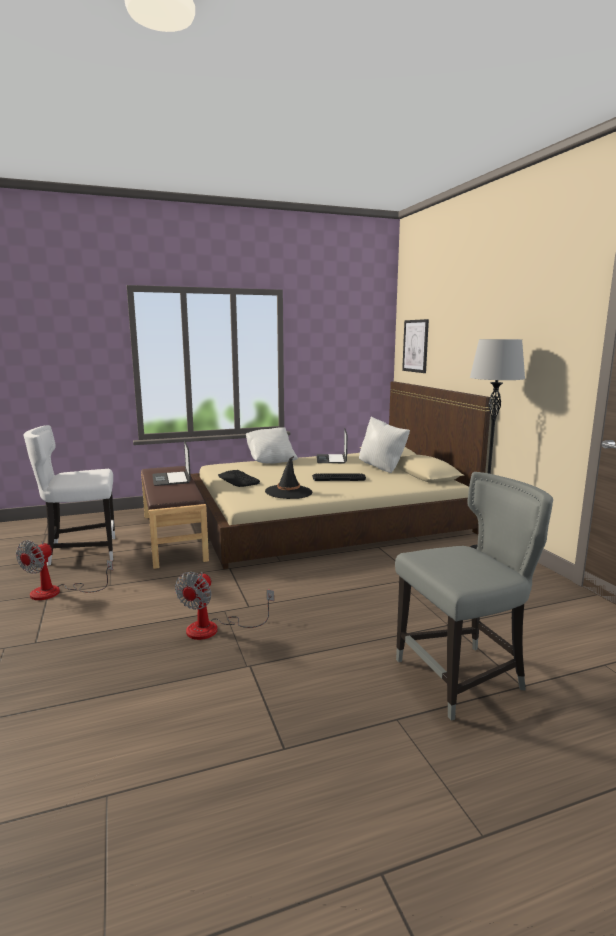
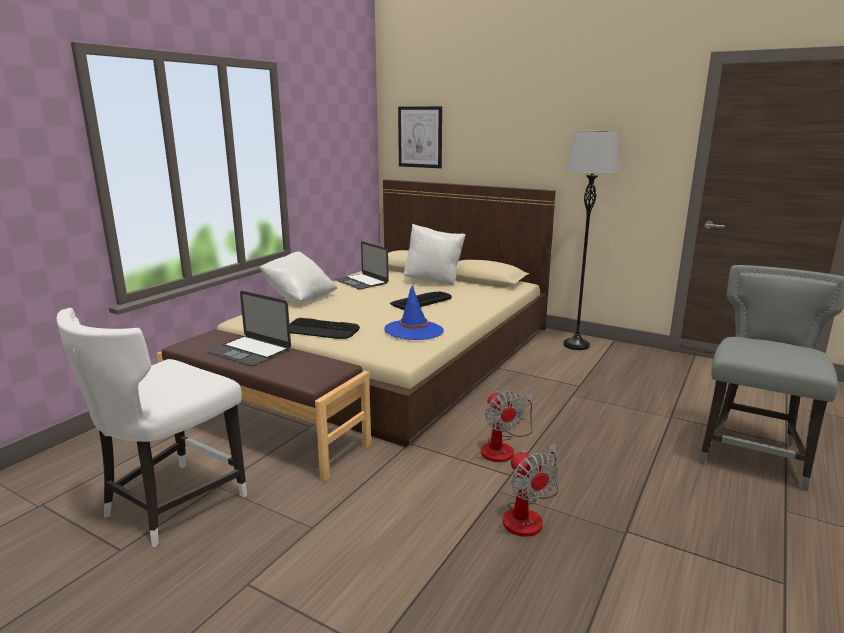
camera: 40 degrees left, 5 degrees up
(56, 592) = (256, 574): fan -> fan (503, 447)
(288, 492) = (414, 330): black hat -> blue hat

